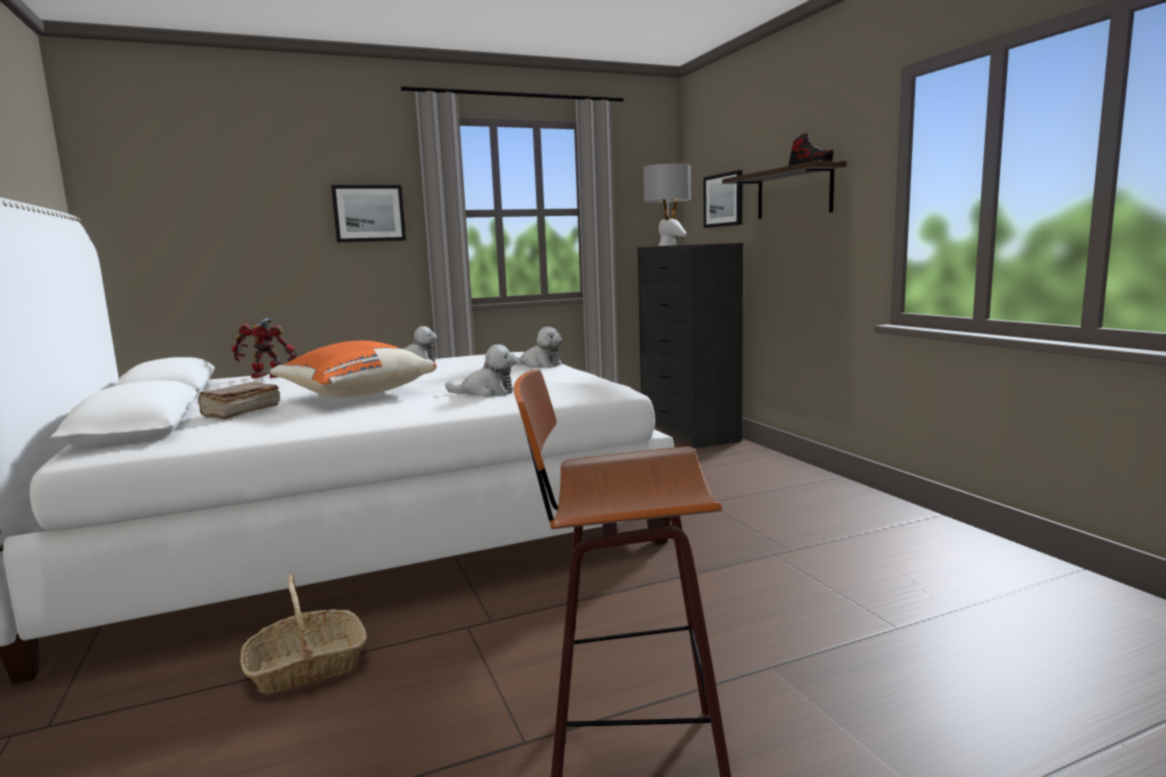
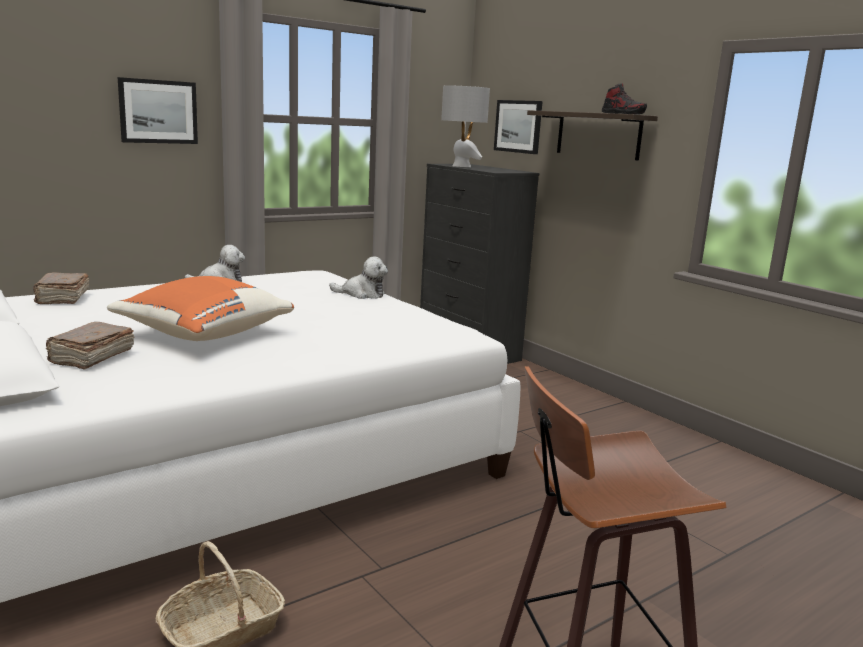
camera: 15 degrees left, 5 degrees up
(267, 376) = (62, 298): toy robot -> brown book
(486, 392) = (345, 335): plush toy -> none

